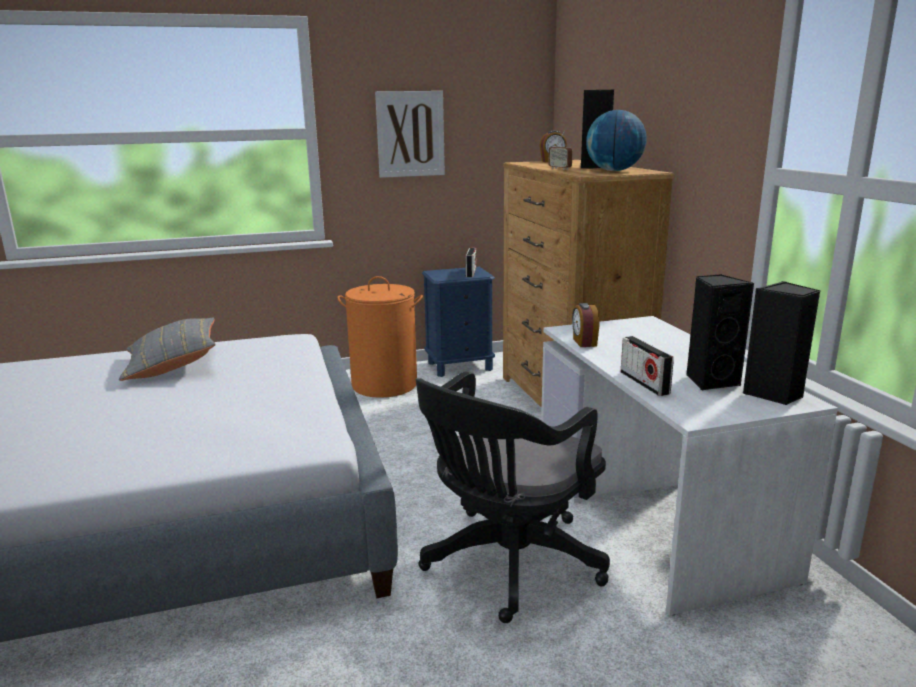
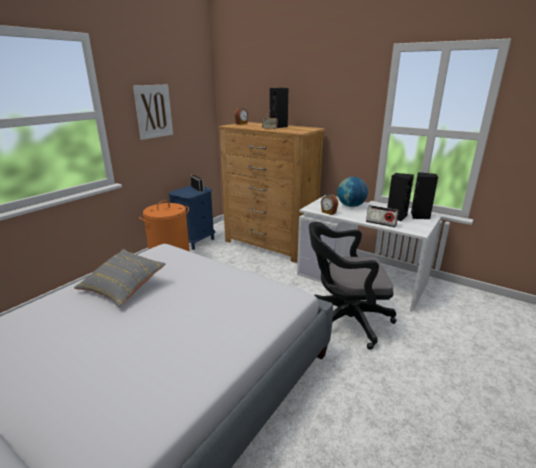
camera: 40 degrees left, 5 degrees up
(507, 564) = (344, 320): black office chair -> black office chair turned 90 degrees clockwise
(614, 171) = (298, 128): globe -> globe (351, 206)

